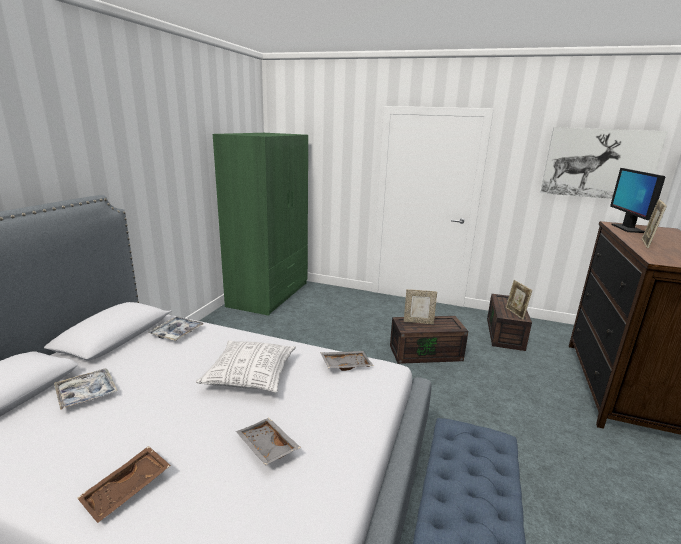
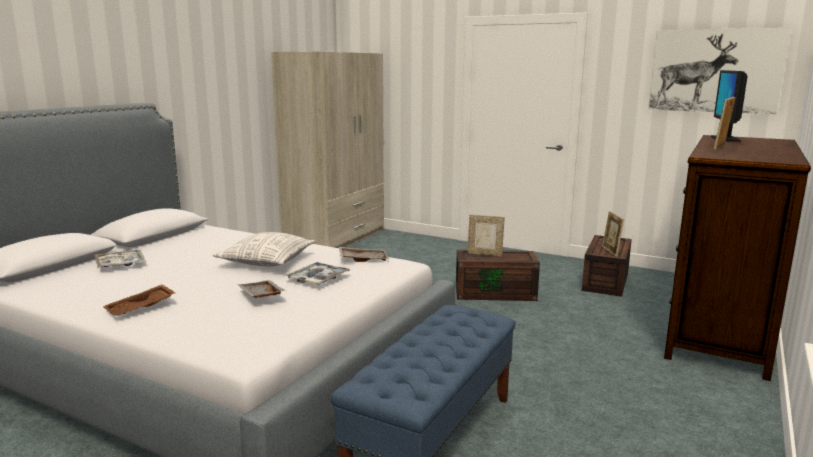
camera: 10 degrees right, 5 degrees down
(177, 332) = (210, 235): tray -> tray (318, 279)
(269, 294) = (336, 239): green wardrobe -> beige wardrobe

